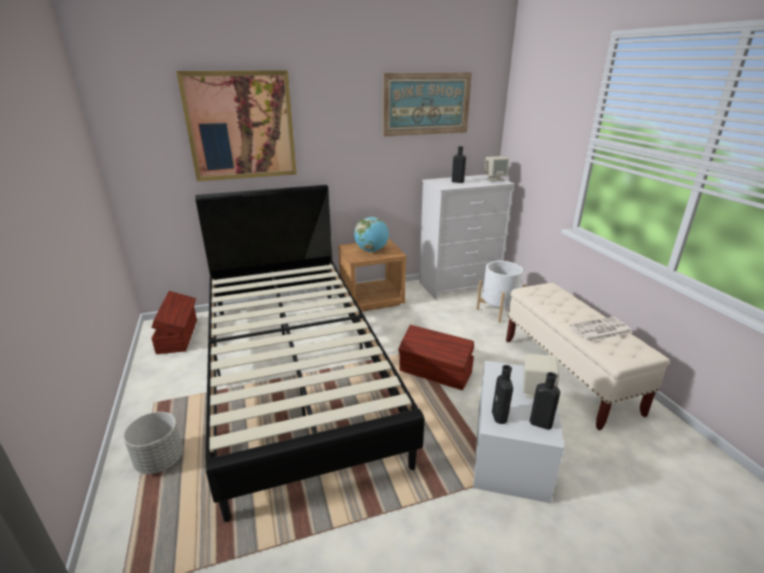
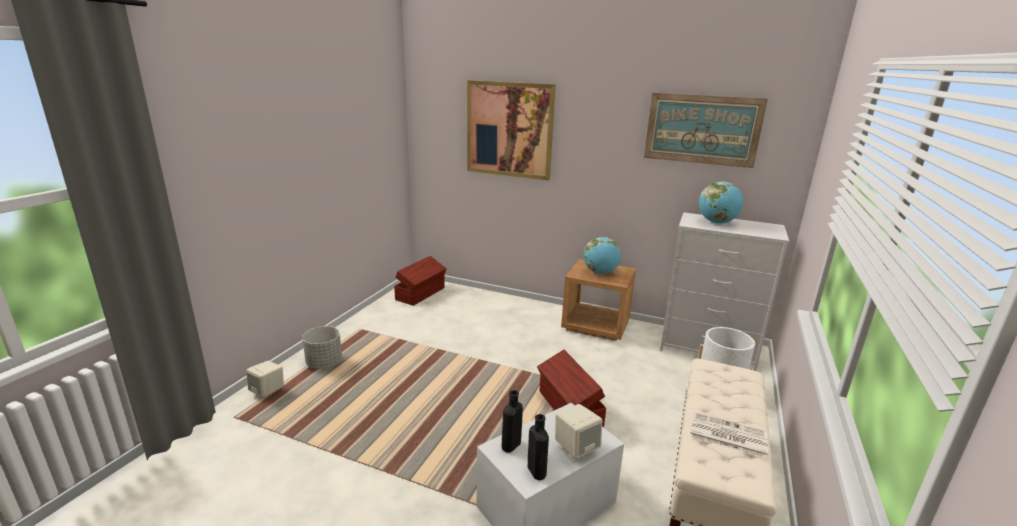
camera: 40 degrees right, 5 degrees down
(295, 371) = (461, 352): black bed -> none
(456, 181) = (717, 222): black bottle -> globe
(495, 179) = (773, 230): beige speaker -> beige speaker (268, 393)

